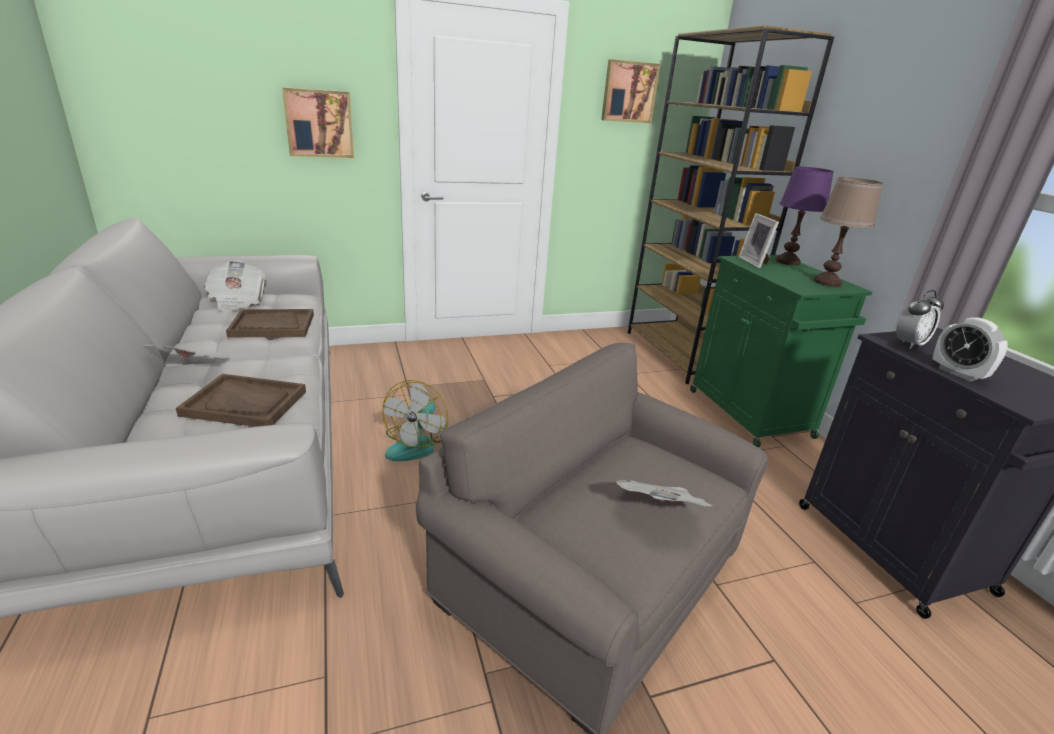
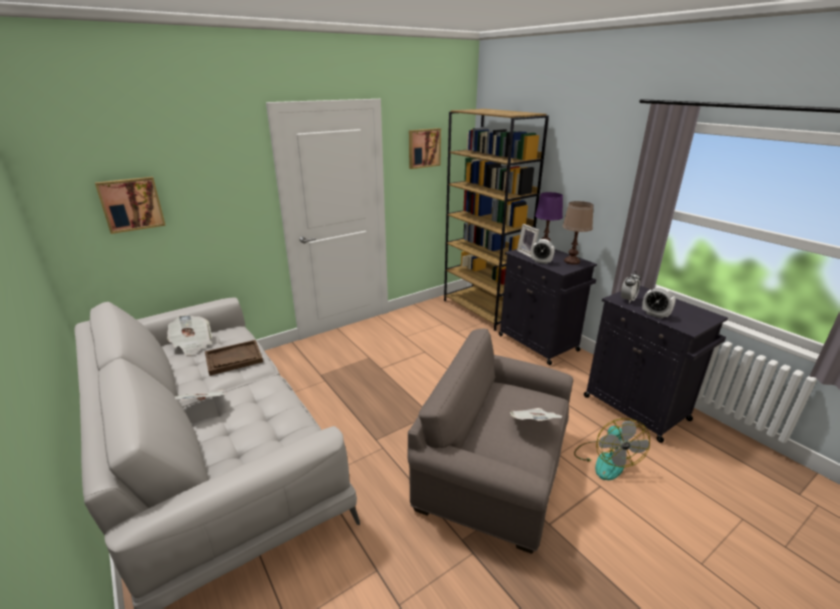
camera: 15 degrees left, 0 degrees up
(245, 403) = (262, 421): brown tray -> none
(319, 123) = (224, 205): picture -> picture (131, 204)
(416, 444) = (349, 415): fan -> fan (605, 460)
(751, 415) = (539, 344): green cabinet -> black cabinet
(772, 275) = (541, 262): none -> alarm clock

